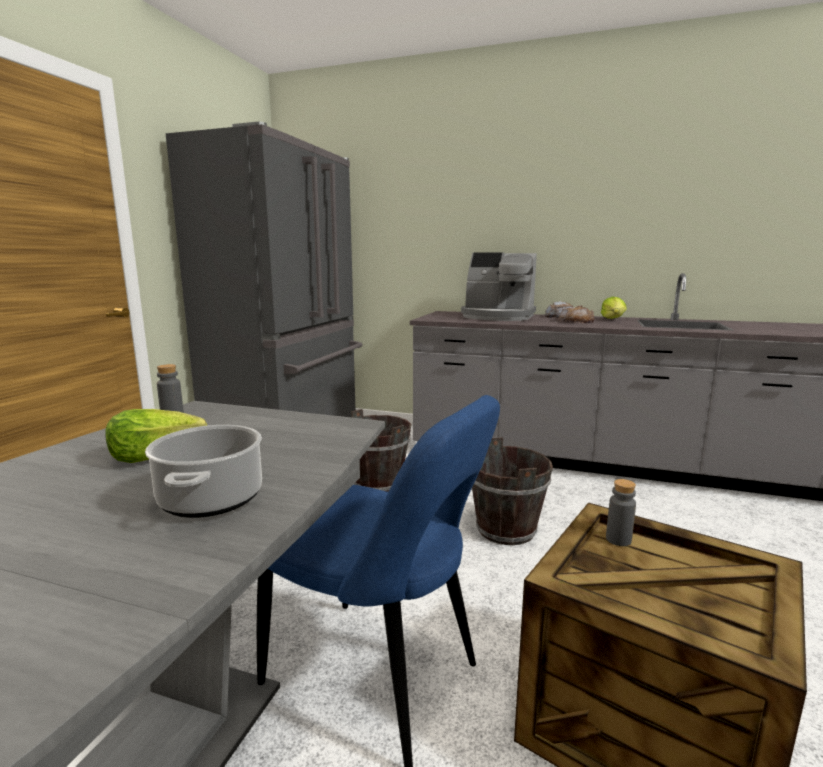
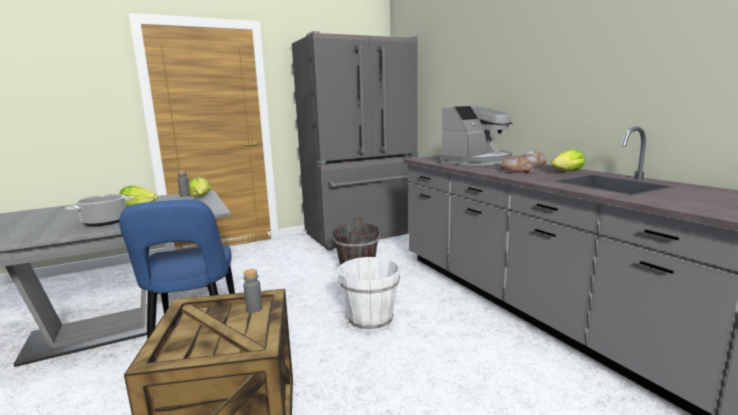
camera: 45 degrees right, 0 degrees up
(227, 414) = (201, 197): none -> lettuce
(498, 317) = (477, 161): coffee machine -> coffee machine turned 105 degrees counterclockwise
(505, 529) = (370, 319): brown bucket -> white bucket

